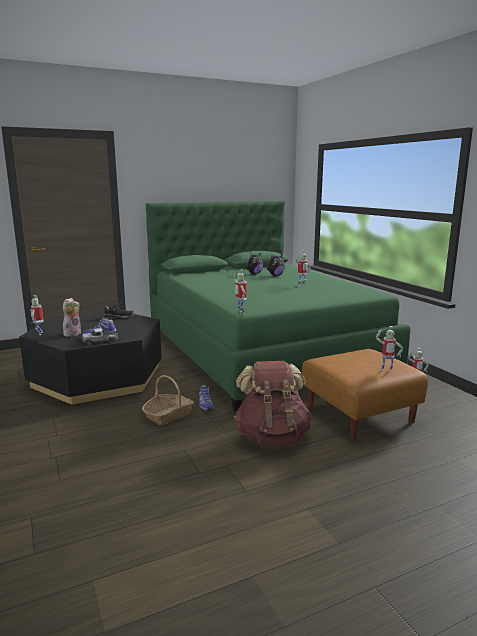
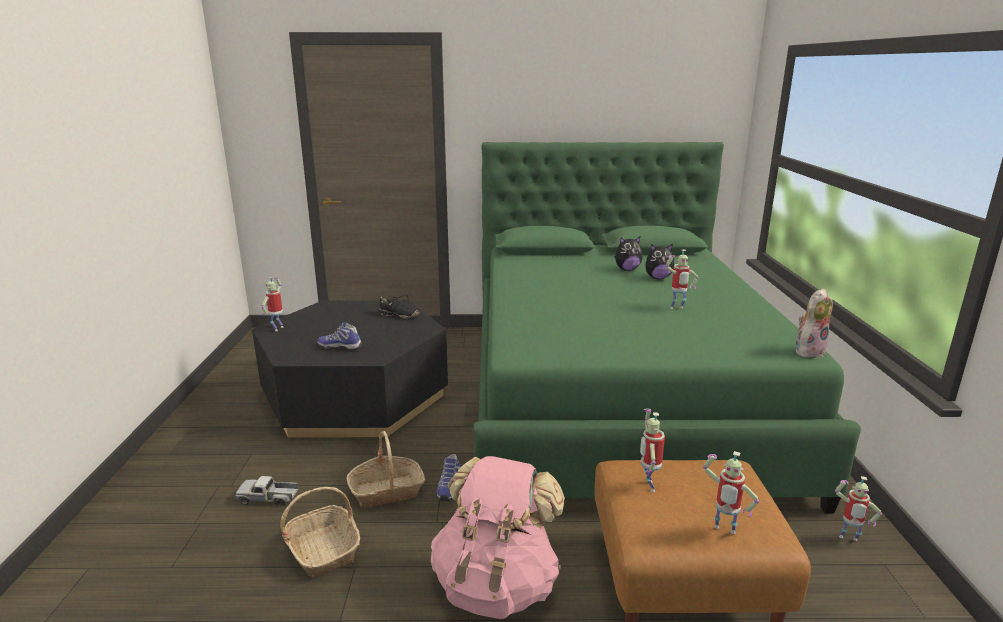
camera: 25 degrees right, 5 degrees up
(72, 333) = (313, 336): plush toy -> plush toy (808, 351)
(100, 341) = (330, 358): toy truck -> toy truck (268, 498)
(156, 448) = (323, 549): none -> basket
(240, 313) = (503, 359): toy robot -> toy robot (648, 485)
(272, 437) = (496, 585): brown backpack -> pink backpack

